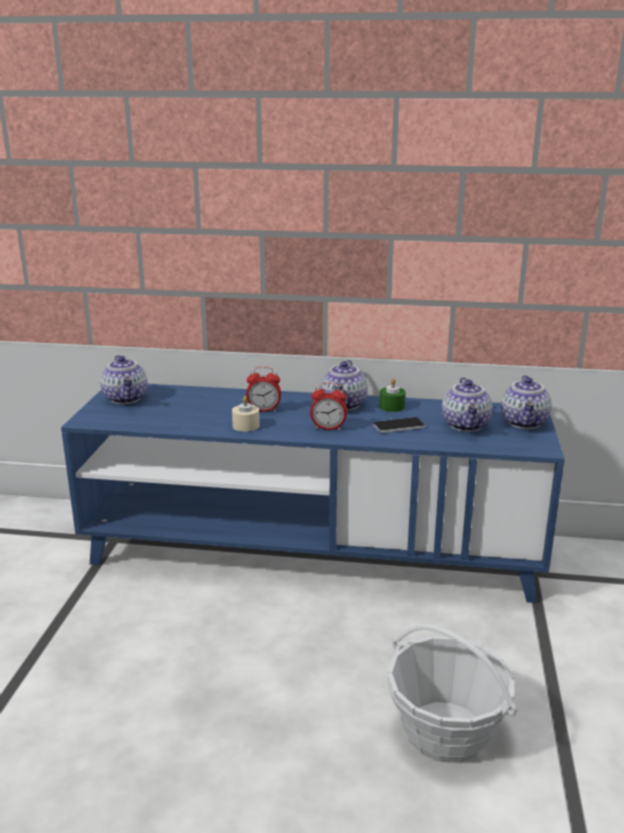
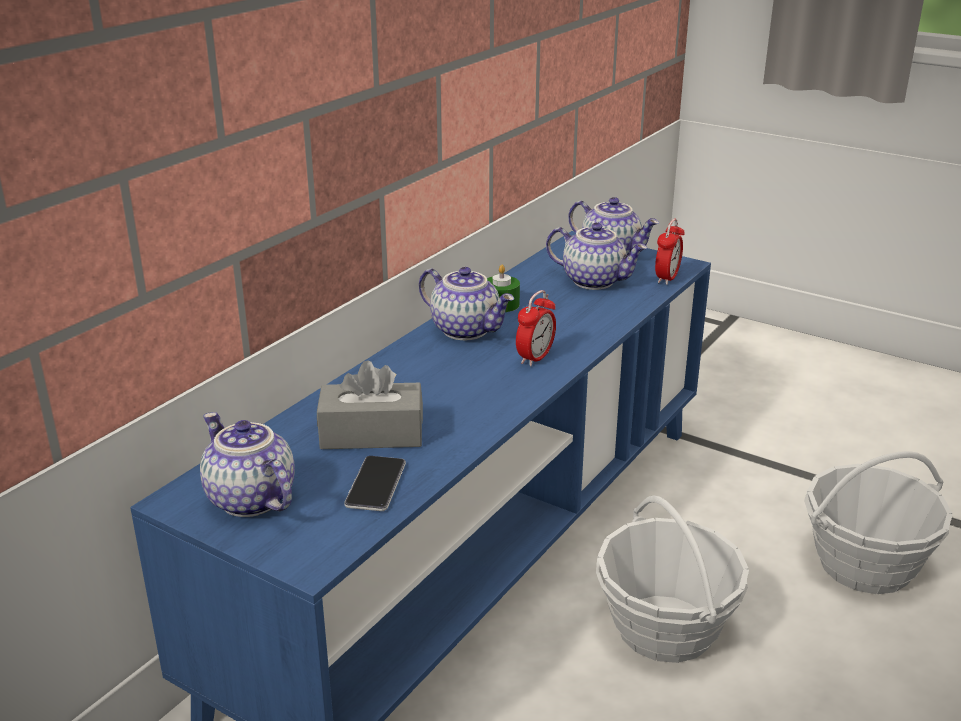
camera: 65 degrees left, 5 degrees up
(127, 398) = (248, 499): teapot -> teapot turned 135 degrees counterclockwise
(203, 408) = (372, 434): none -> grey tissue box
(246, 426) = (475, 413): beige candle -> none
(264, 410) = (429, 387): alarm clock -> alarm clock (667, 278)
(291, 639) = (665, 629): none -> basket
(399, 426) = (565, 315): phone -> phone (375, 485)

